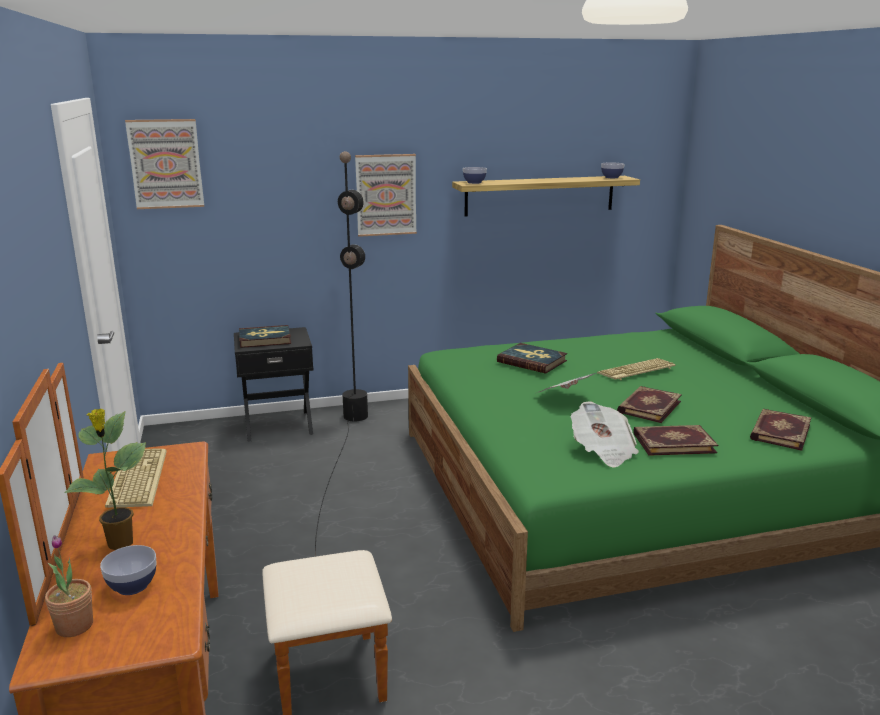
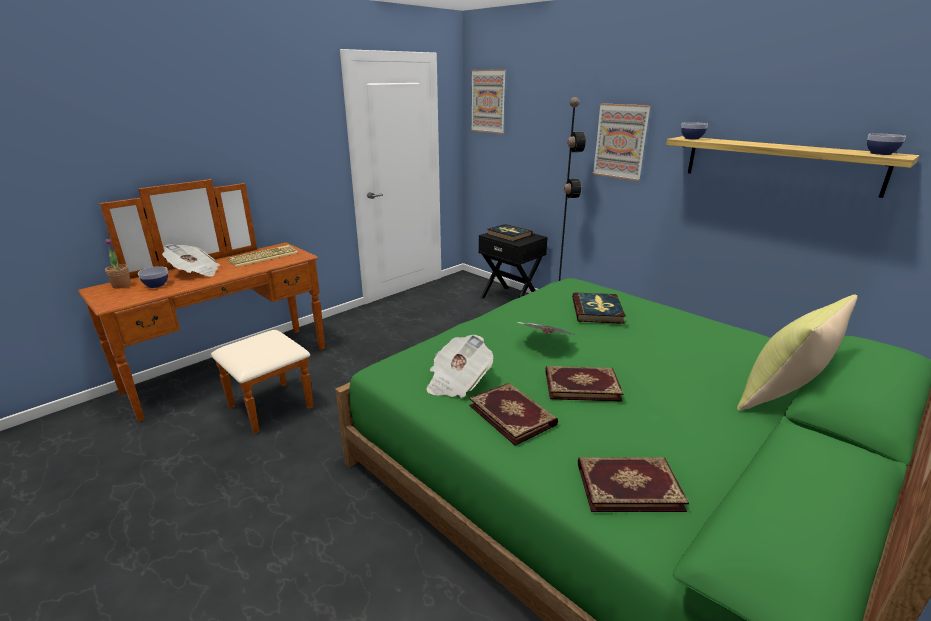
camera: 60 degrees right, 5 degrees up
(120, 544) = (195, 272): potted plant -> newspaper
(636, 371) = (665, 362): keyboard -> none
(701, 358) = (782, 395): none -> yellow pillow

